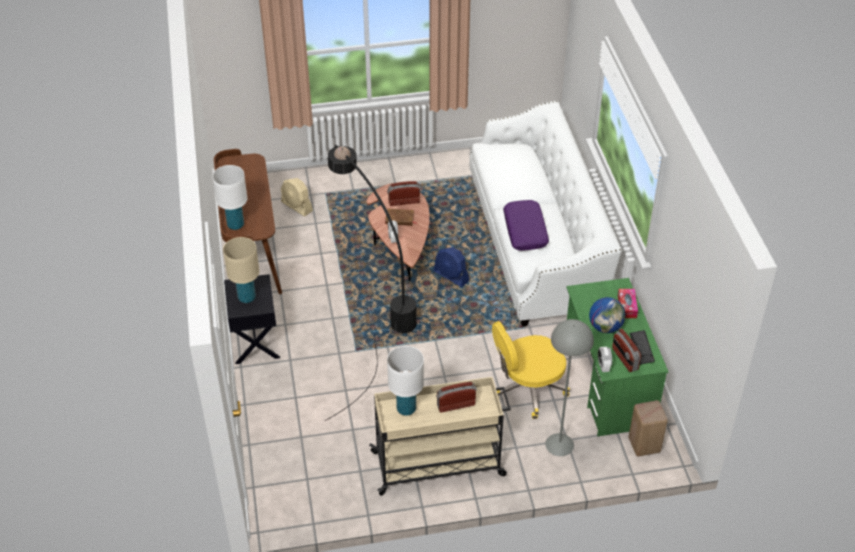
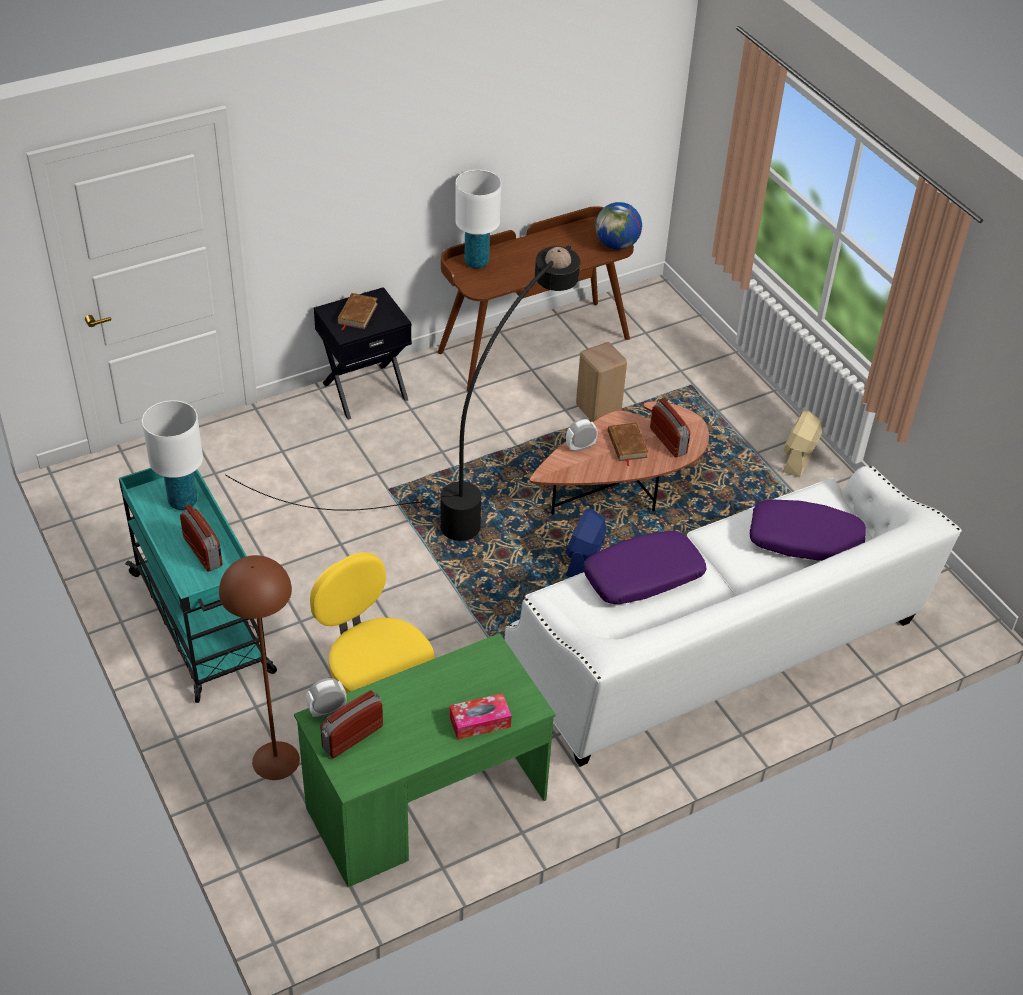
camera: 70 degrees right, 0 degrees up
(246, 298) = (357, 314): beige table lamp -> brown book
(297, 206) = (648, 363): beige fan -> beige fan (798, 458)
(439, 464) = (202, 624): beige cart -> turquoise cart
(520, 165) = (804, 542): none -> purple pillow
(560, 444) = (276, 761): grey floor lamp -> brown floor lamp
(605, 327) = (419, 699): globe -> globe (616, 245)
(641, 348) = (386, 757): keyboard -> none
(645, 445) = (304, 879): beige stool -> beige stool (598, 410)

